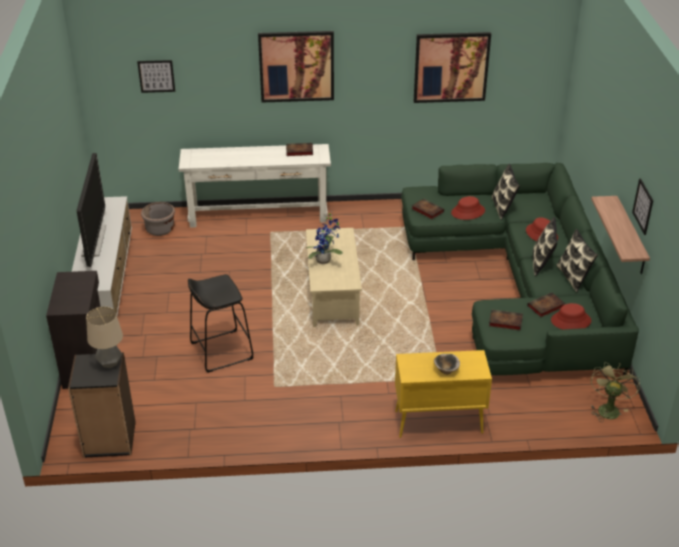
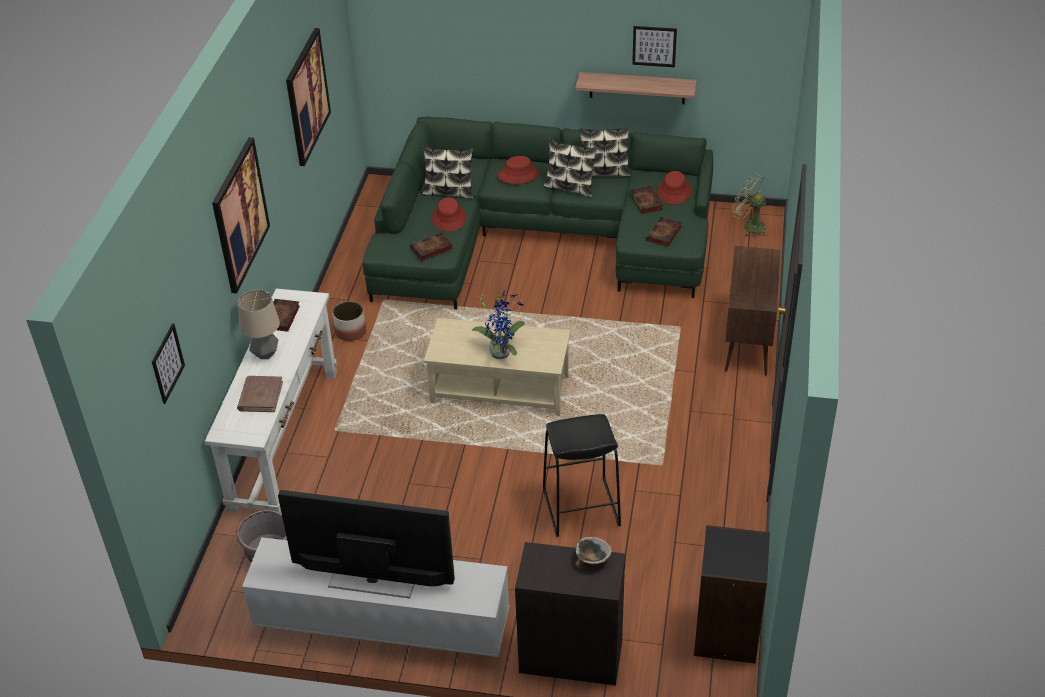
camera: 75 degrees left, 5 degrees up
(110, 363) = (727, 539): table lamp -> table lamp (265, 354)
(223, 158) = (260, 396): none -> brown book
(369, 220) = (350, 332): none -> planter
(437, 422) = (748, 343): yellow cabinet -> brown cabinet
(446, 370) = (762, 277): bowl -> bowl (592, 559)

